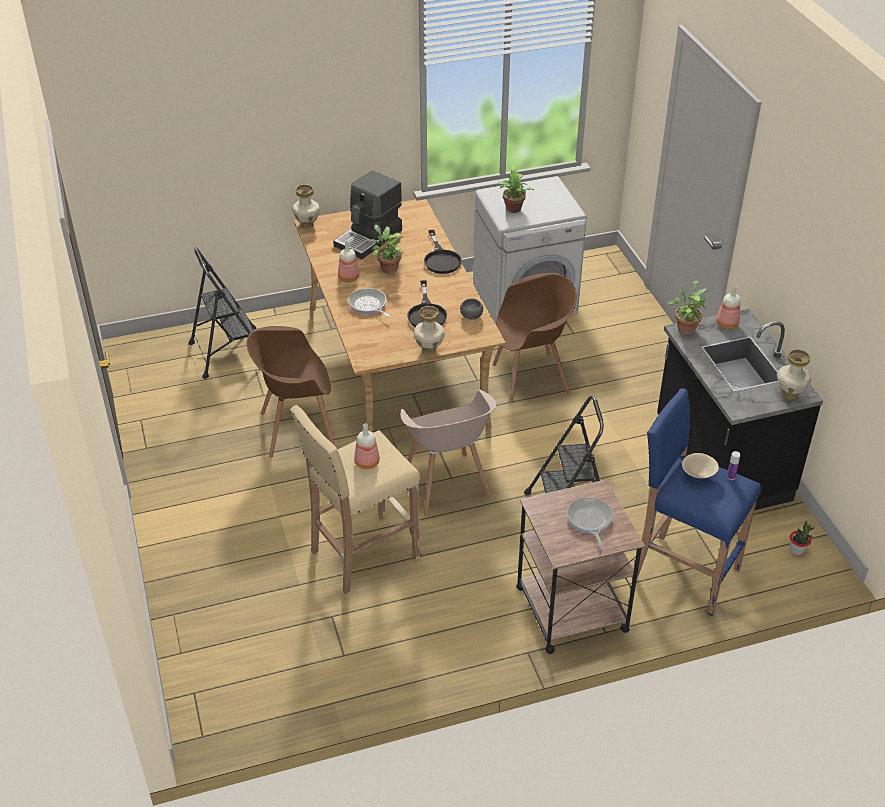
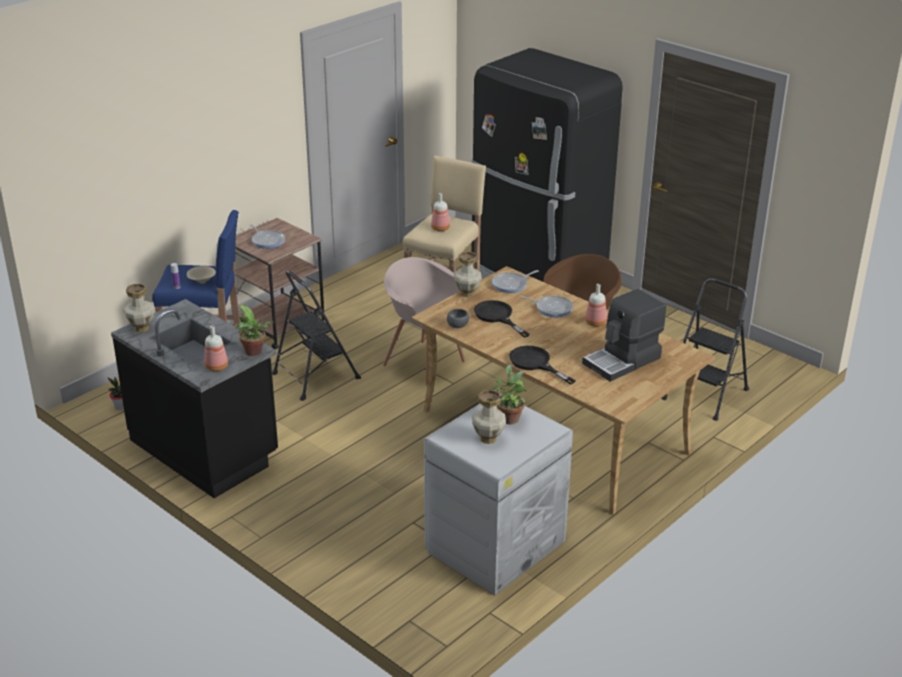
camera: 150 degrees right, 10 degrees down
(207, 567) = (535, 277): none -> black fridge
(307, 225) = (695, 355): vase -> vase (487, 439)
(369, 238) = (623, 361): coffee machine -> coffee machine turned 135 degrees counterclockwise
(376, 345) = (511, 284): none -> frying pan
(387, 268) = (572, 340): potted plant -> none
(532, 378) = (420, 462): brown chair -> none

